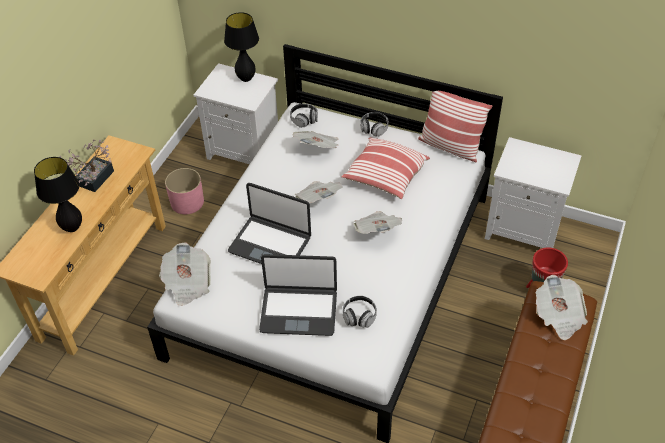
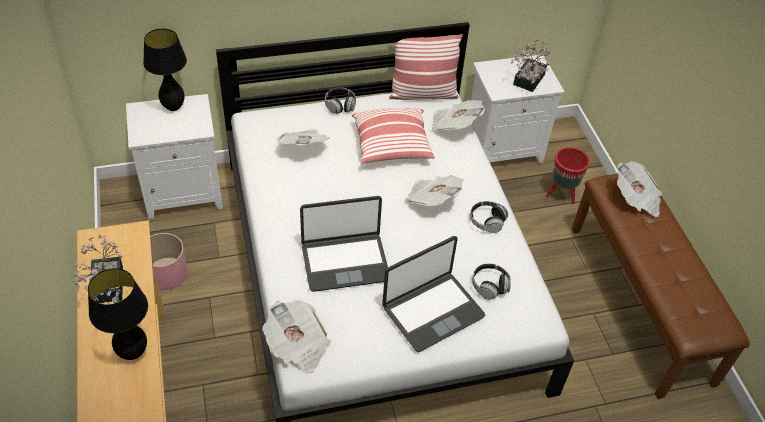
camera: 40 degrees left, 0 degrees up
(304, 120) = (264, 126): headphones -> headphones (487, 222)
(318, 200) = (351, 196): newspaper -> newspaper (454, 125)
(541, 172) = (526, 81): none -> potted plant

